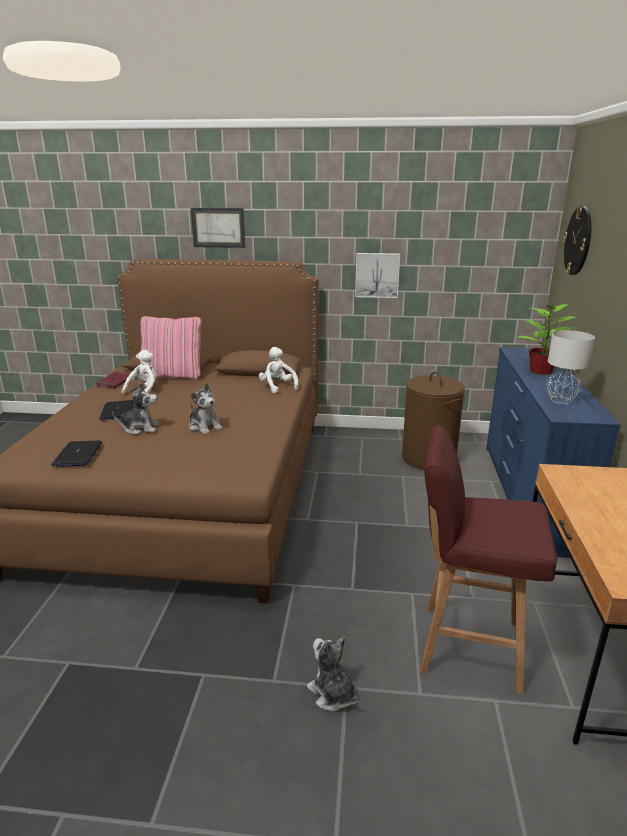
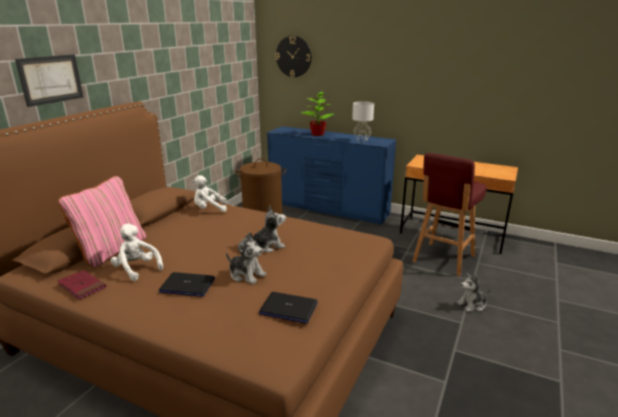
camera: 70 degrees left, 0 degrees up
(140, 428) = (246, 275): plush toy -> plush toy turned 105 degrees clockwise
(377, 275) = (183, 101): picture -> none

